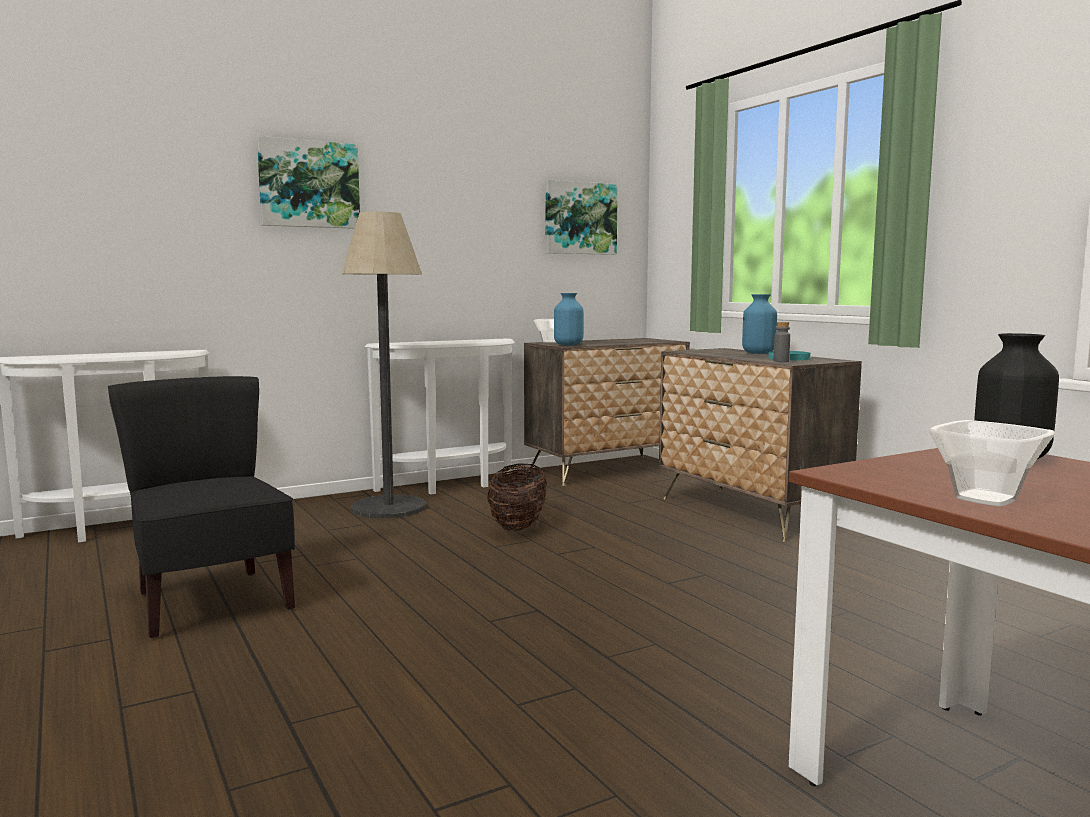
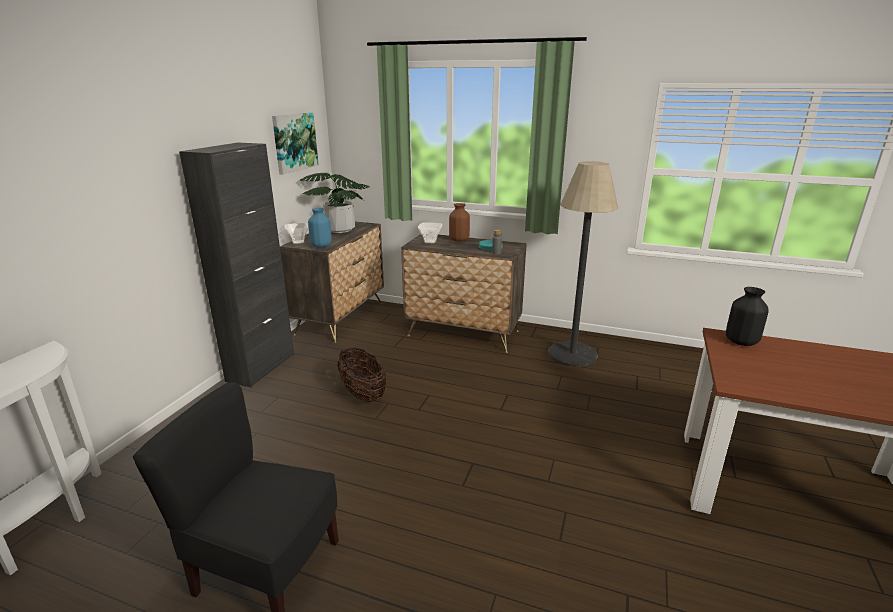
camera: 40 degrees left, 15 degrees up
(309, 184) = (105, 153): picture -> none
(389, 507) = (248, 408): floor lamp -> floor lamp (572, 354)
(452, 485) = (261, 367): white console table -> black cabinet
(625, 341) = (340, 230): none -> potted plant
(759, 353) = (459, 240): blue vase -> brown vase
(982, 498) = (804, 390): bowl -> bowl (429, 242)

